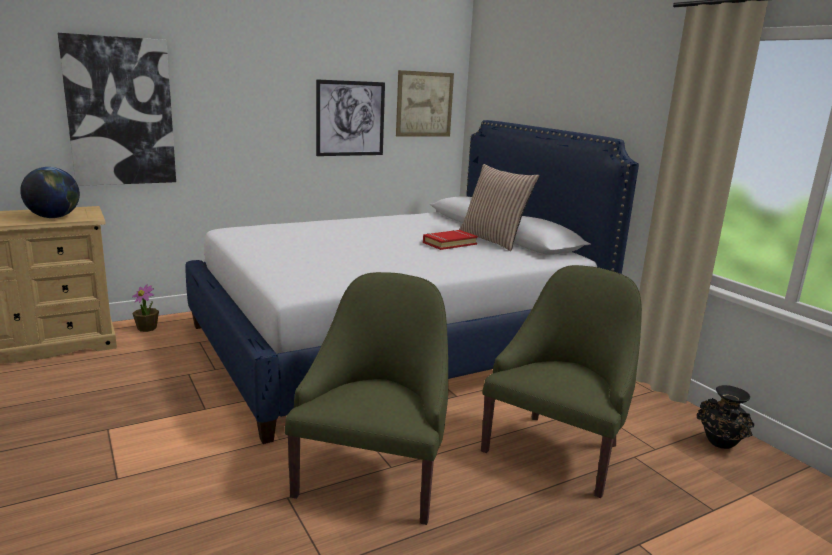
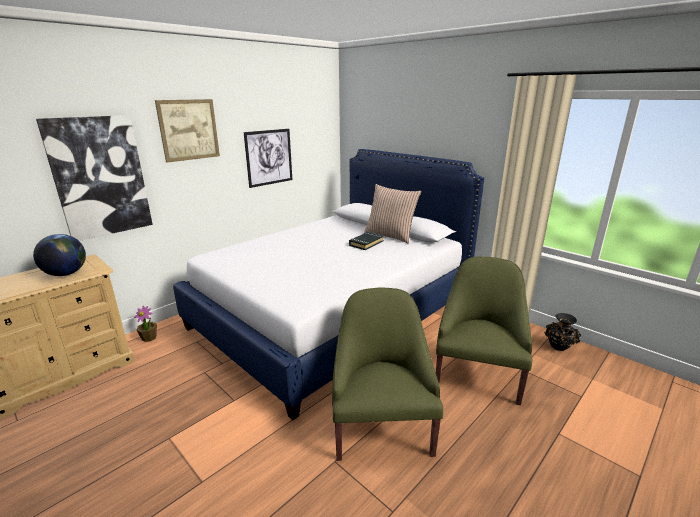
camera: 15 degrees left, 5 degrees up
(424, 104) = (315, 140): picture -> picture (189, 130)
(449, 243) = (366, 243): red book -> black book

